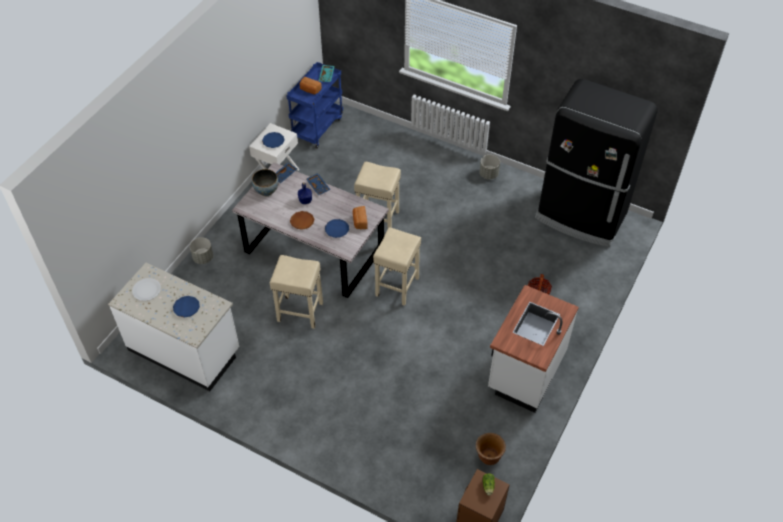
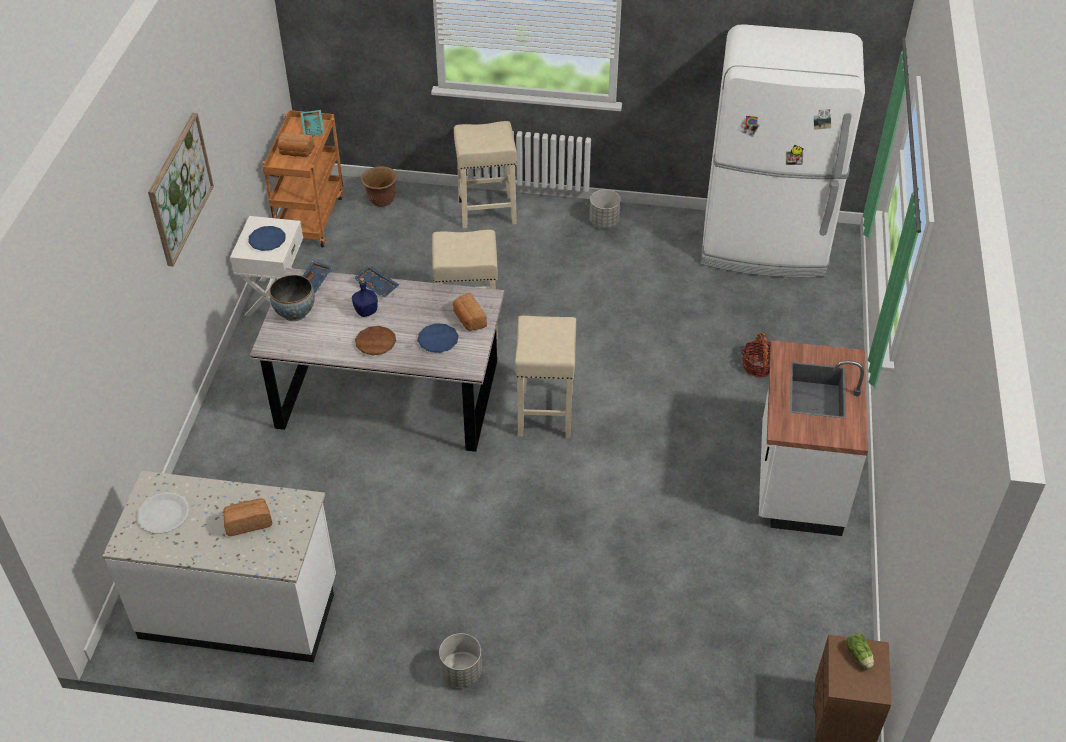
camera: 20 degrees left, 5 degrees down
(186, 308) = (248, 522): blue plate -> bread
(203, 258) = (207, 455): grey planter -> grey planter (461, 672)
(214, 107) = (179, 188): none -> picture
(299, 312) = (407, 494): beige stool -> beige stool (486, 212)
(317, 127) = (310, 218): blue cart -> orange cart
(488, 457) = (808, 622): brown planter -> brown planter (381, 200)
(581, 216) = (764, 246): black fridge -> white fridge

